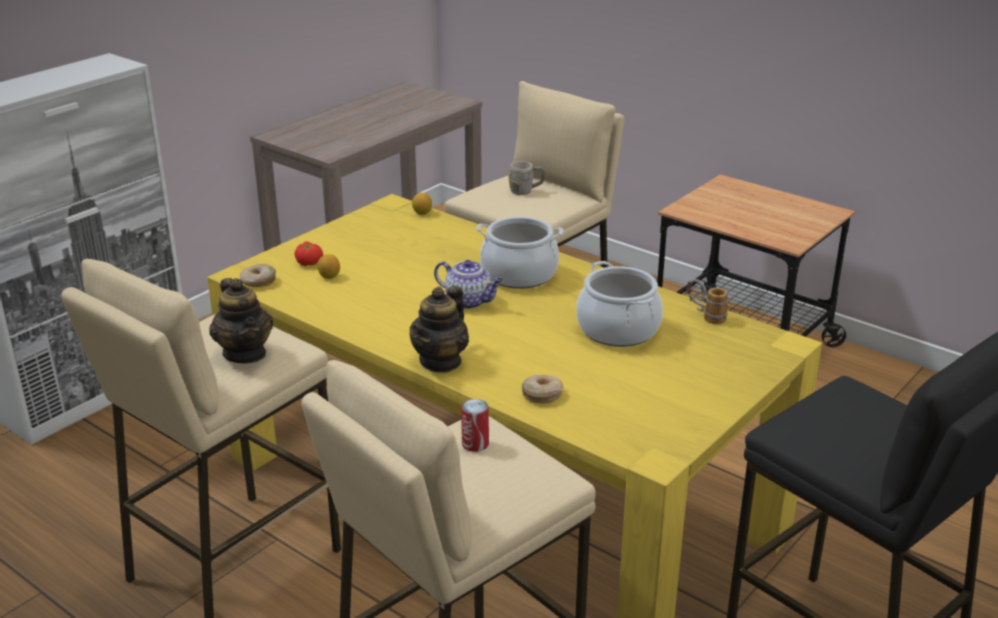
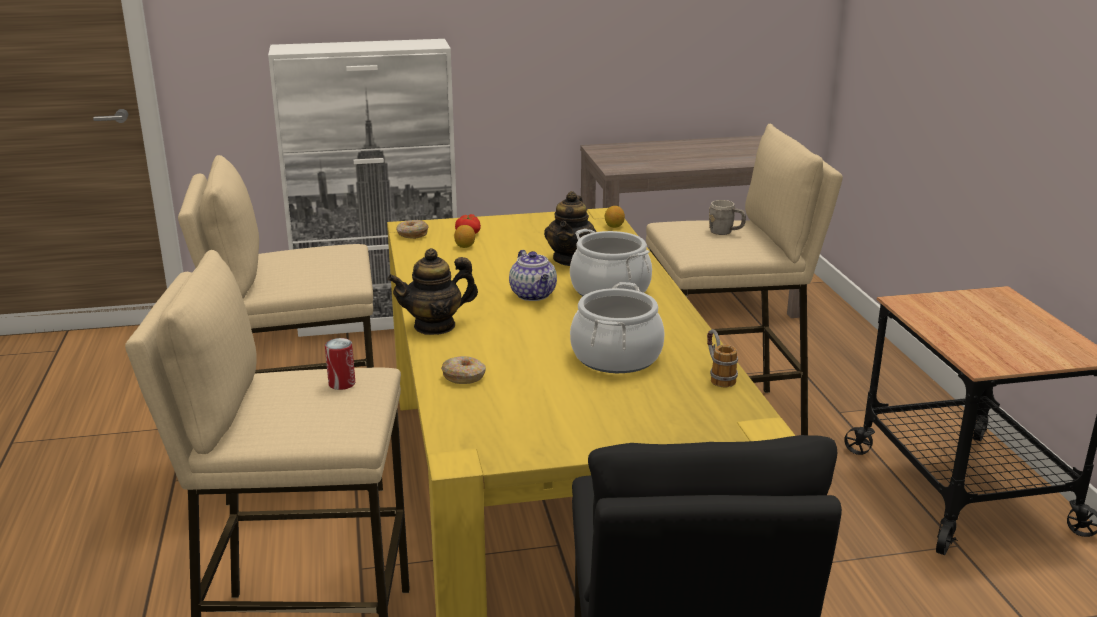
camera: 40 degrees right, 5 degrees down
(245, 353) = (313, 271): teapot -> teapot (571, 260)

